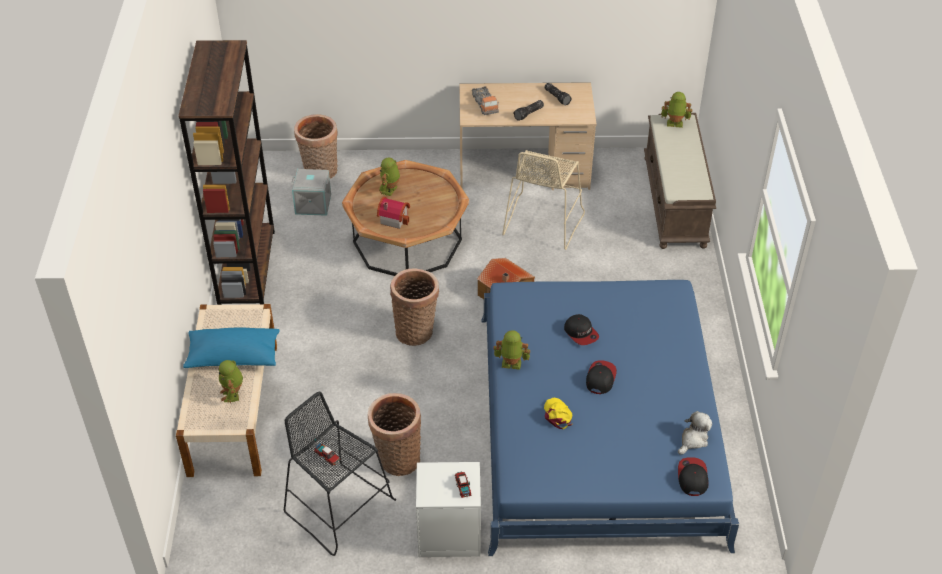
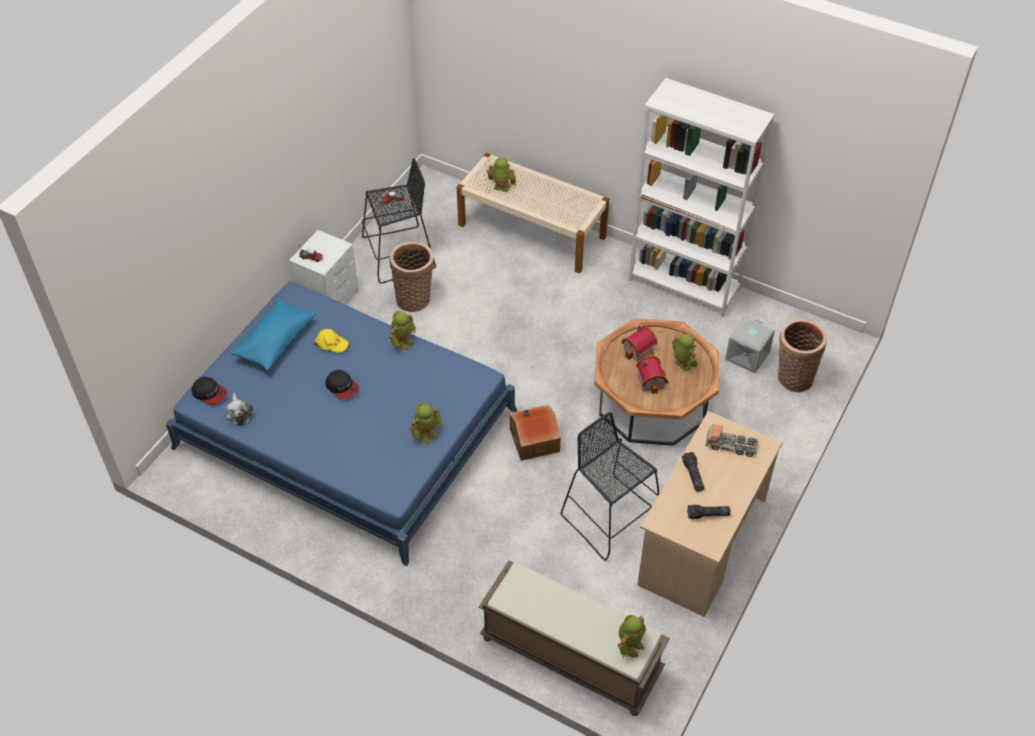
camera: 120 degrees right, 5 degrees up
(233, 357) = (538, 198): blue pillow -> blue pillow (275, 342)
(247, 268) = (684, 284): brown bookcase -> white bookcase
(416, 331) = (535, 361): basket -> none
(422, 201) = (652, 380): none -> toy house
(542, 223) = (612, 517): beige stool -> black stool
(581, 333) = (398, 400): cap -> none
(599, 299) = (426, 434): none -> toy robot

